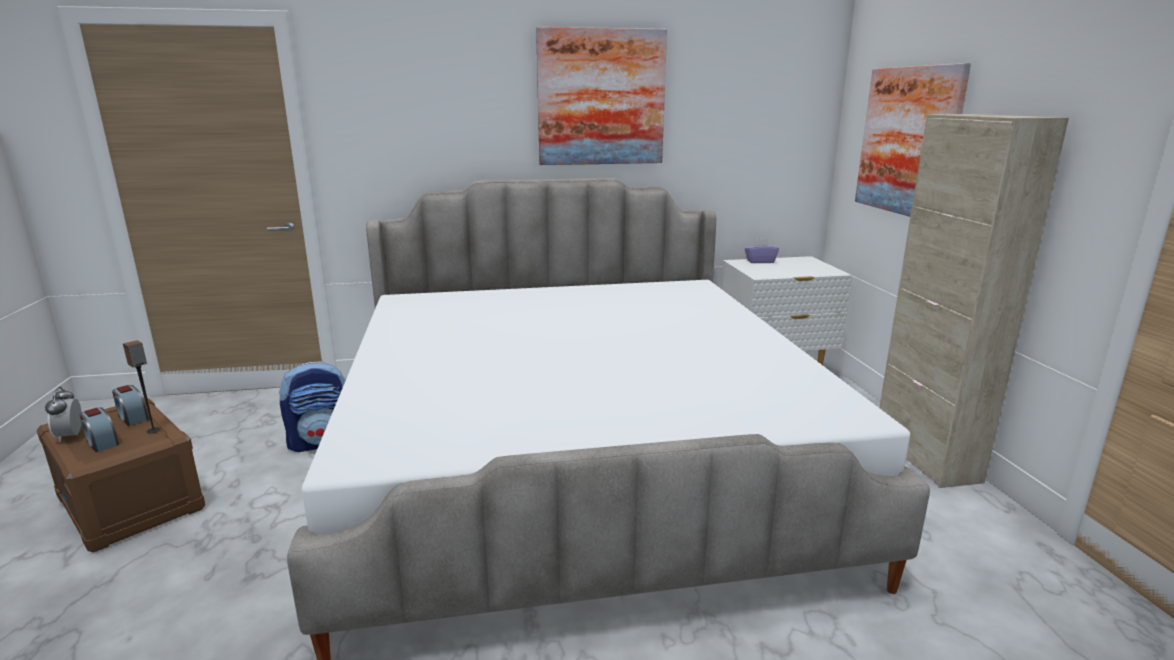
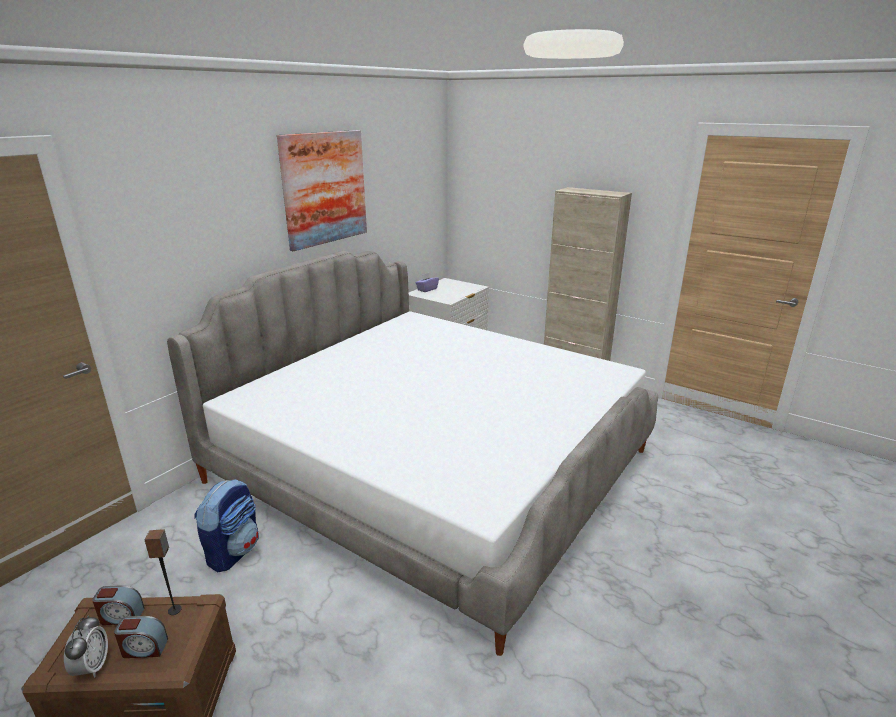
camera: 45 degrees left, 5 degrees up
(70, 436) = (92, 667): alarm clock -> alarm clock turned 120 degrees counterclockwise
(908, 141) = (516, 200): picture -> none

